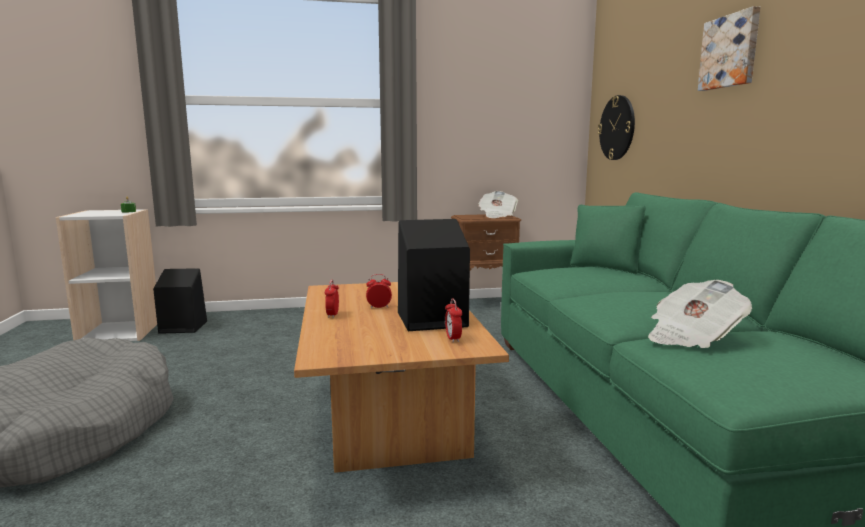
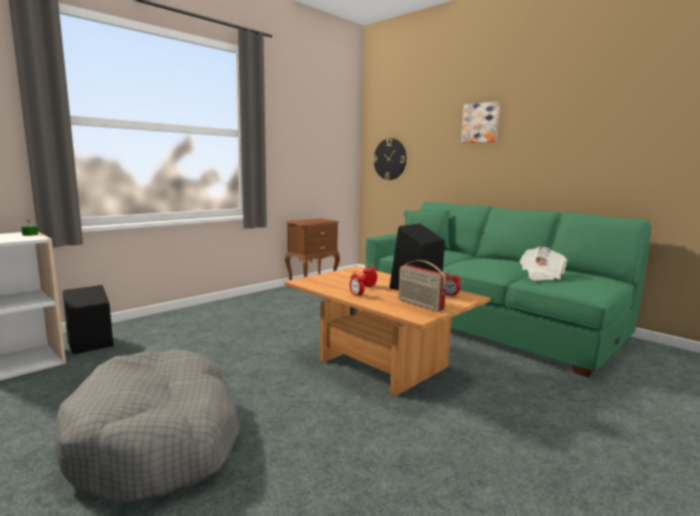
camera: 35 degrees left, 0 degrees up
(370, 343) = (419, 304): none -> radio
(497, 216) = (320, 220): newspaper -> none

